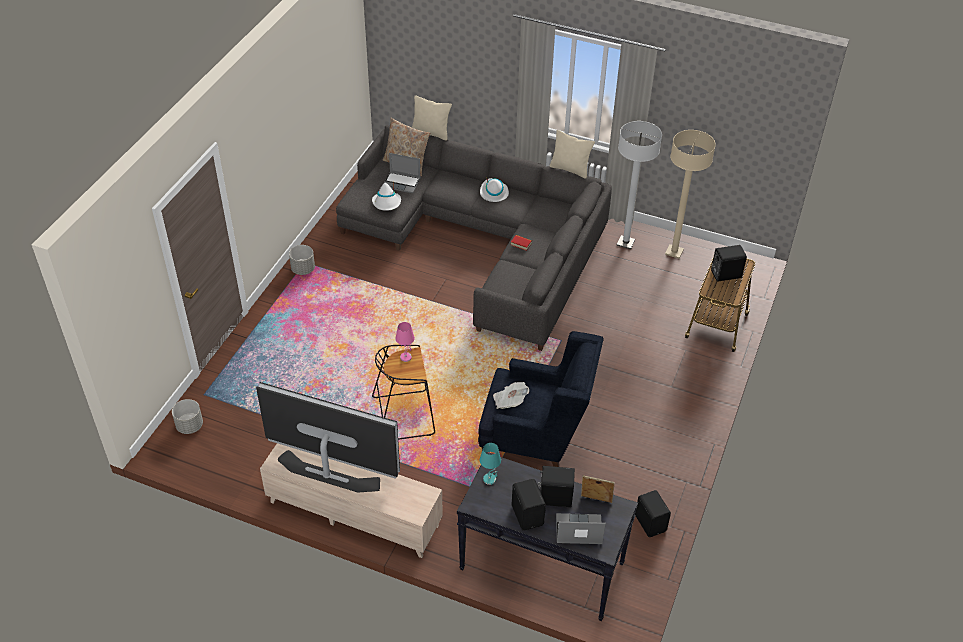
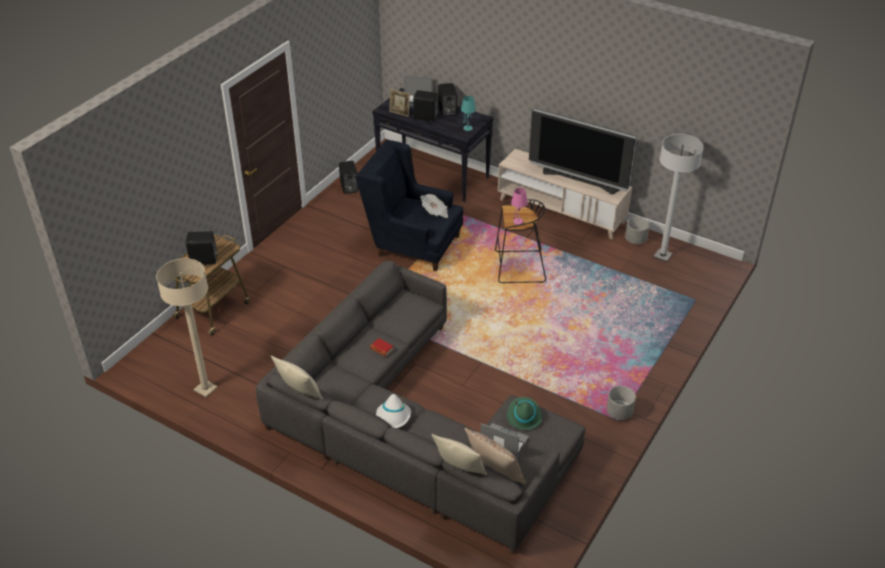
camera: 170 degrees left, 5 degrees down
(189, 426) = (701, 277): grey planter -> grey planter (635, 240)
(387, 203) = (524, 416): white hat -> green hat
(625, 243) = (252, 406): white floor lamp -> white floor lamp (662, 256)

